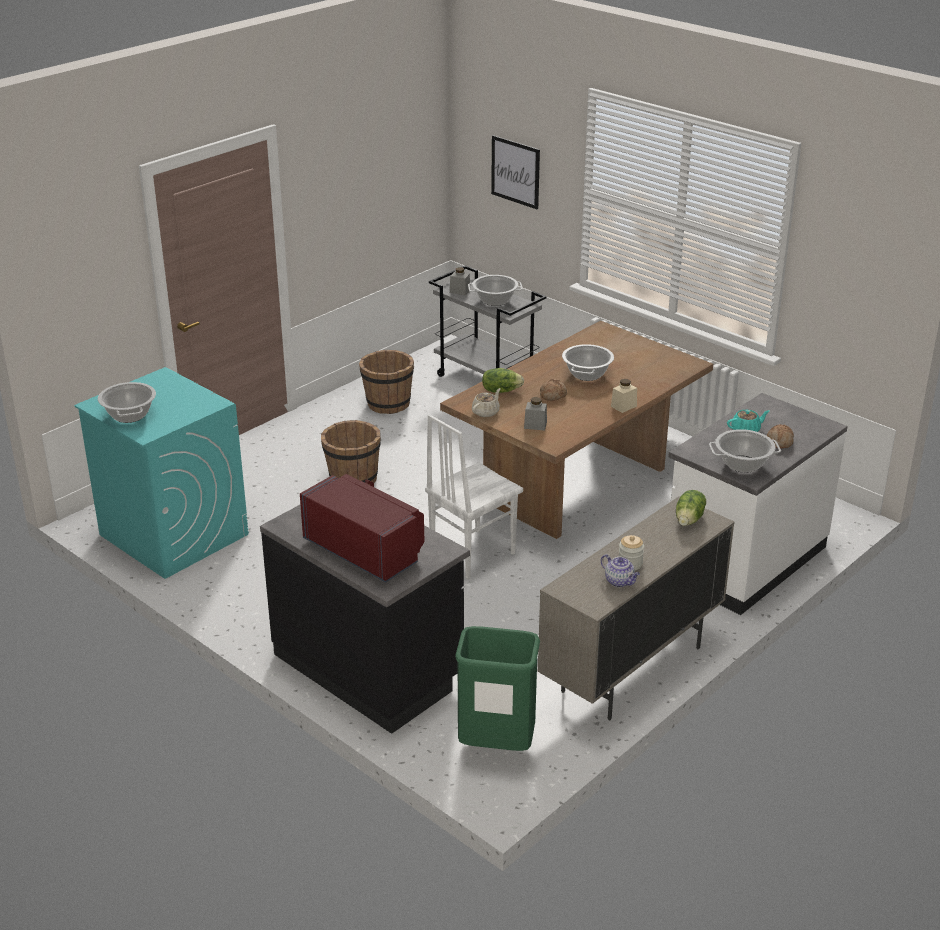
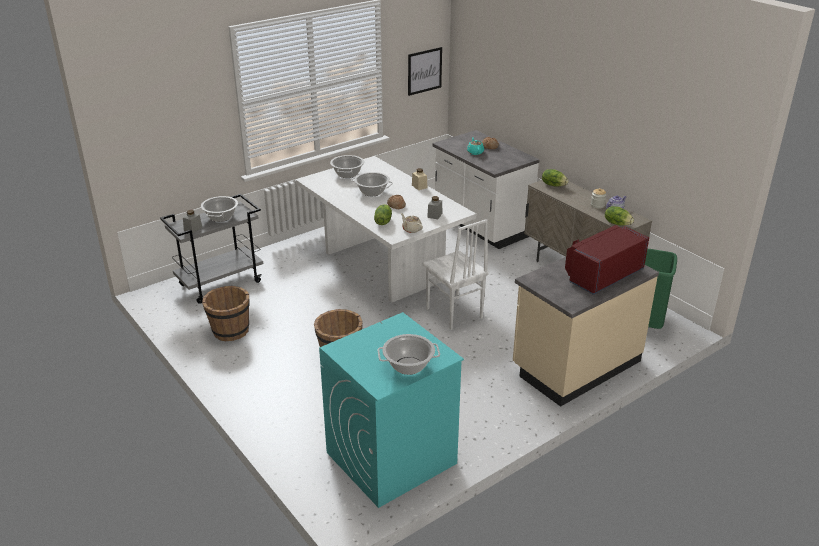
camera: 80 degrees left, 0 degrees up
(369, 667) = (575, 365): black counter -> beige counter
(515, 172) = (173, 122): picture -> picture (424, 71)
(569, 583) = (617, 223): none -> lettuce
(575, 485) = (384, 266): brown dining table -> white dining table
(743, 464) = (512, 158): cooking pot -> cooking pot (347, 174)

